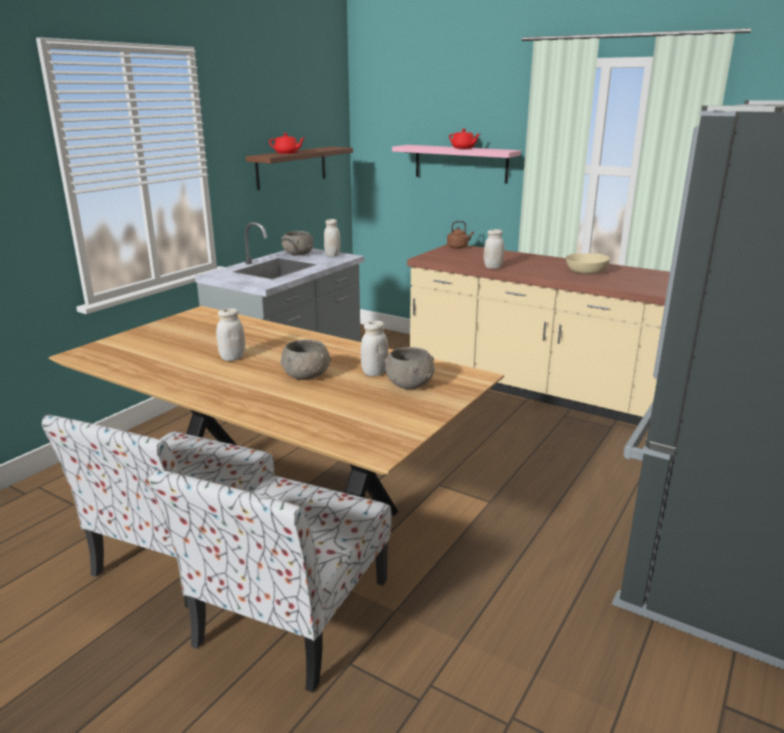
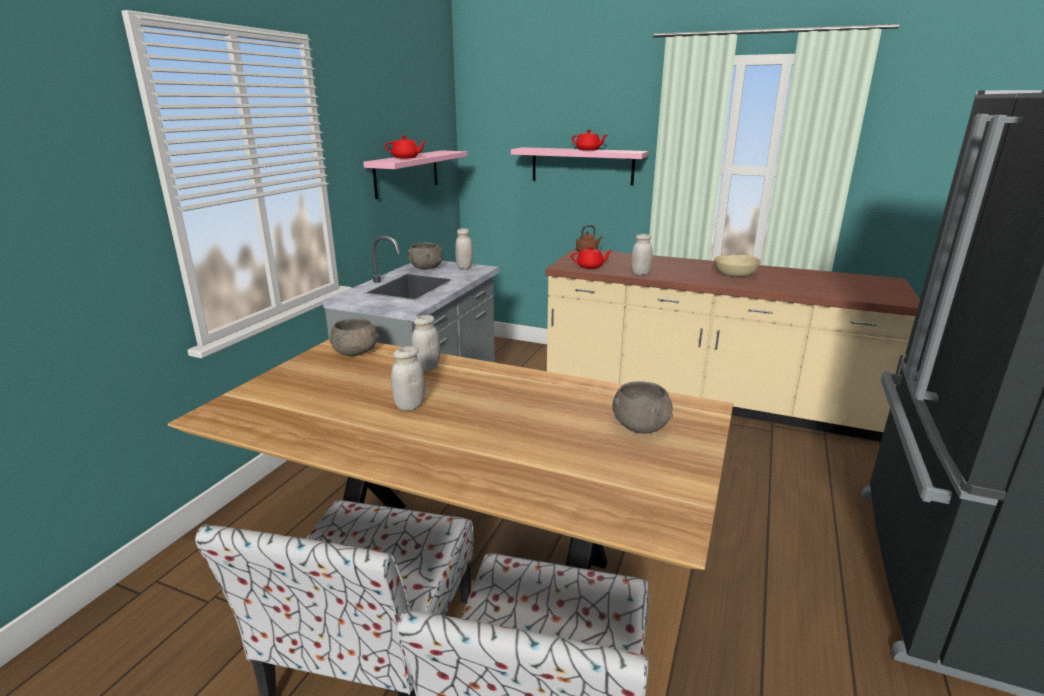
camera: 10 degrees left, 0 degrees up
(291, 167) = (407, 173): brown shelf -> pink shelf
(307, 375) = (514, 424): grey bowl -> grey bowl (356, 352)
(374, 373) = (590, 413): white jar -> white jar (427, 367)
(450, 259) = (590, 266): none -> red teapot

